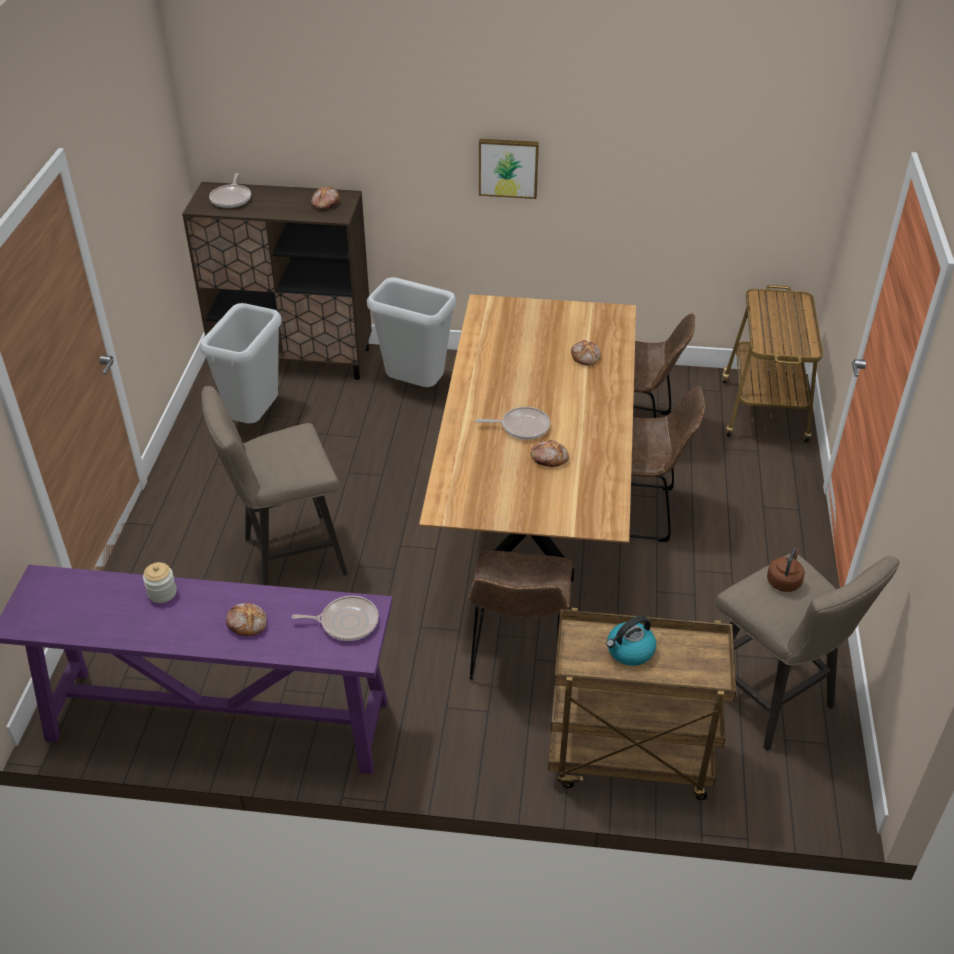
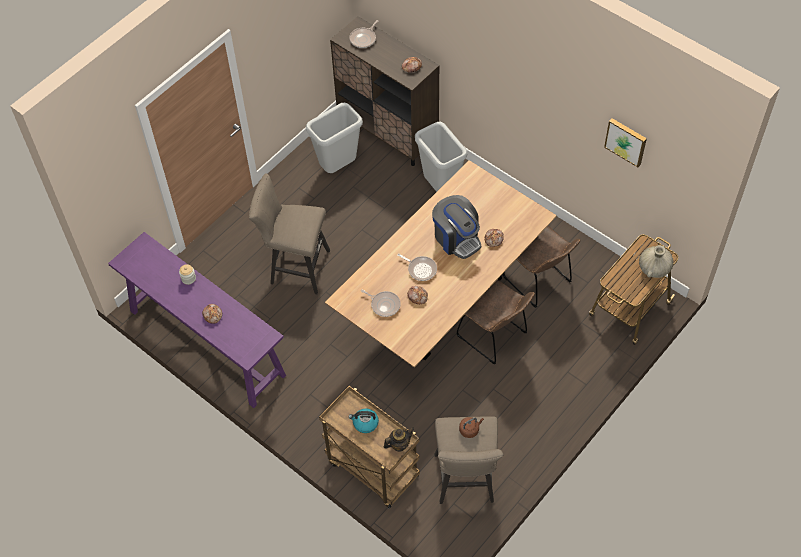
camera: 35 degrees right, 15 degrees up
(346, 622) = (254, 338): frying pan -> frying pan (384, 304)
(508, 167) = (519, 95): picture -> picture (626, 141)
(518, 655) = (364, 386): brown chair -> none
(536, 375) = (456, 238): none -> coffee machine
(707, 652) = (399, 444): none -> teapot
(799, 314) = (654, 268): none -> beige vase

